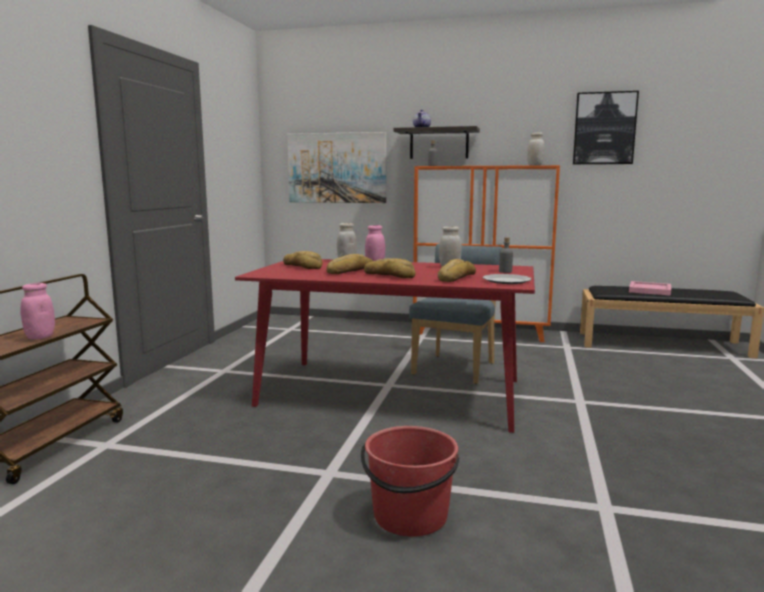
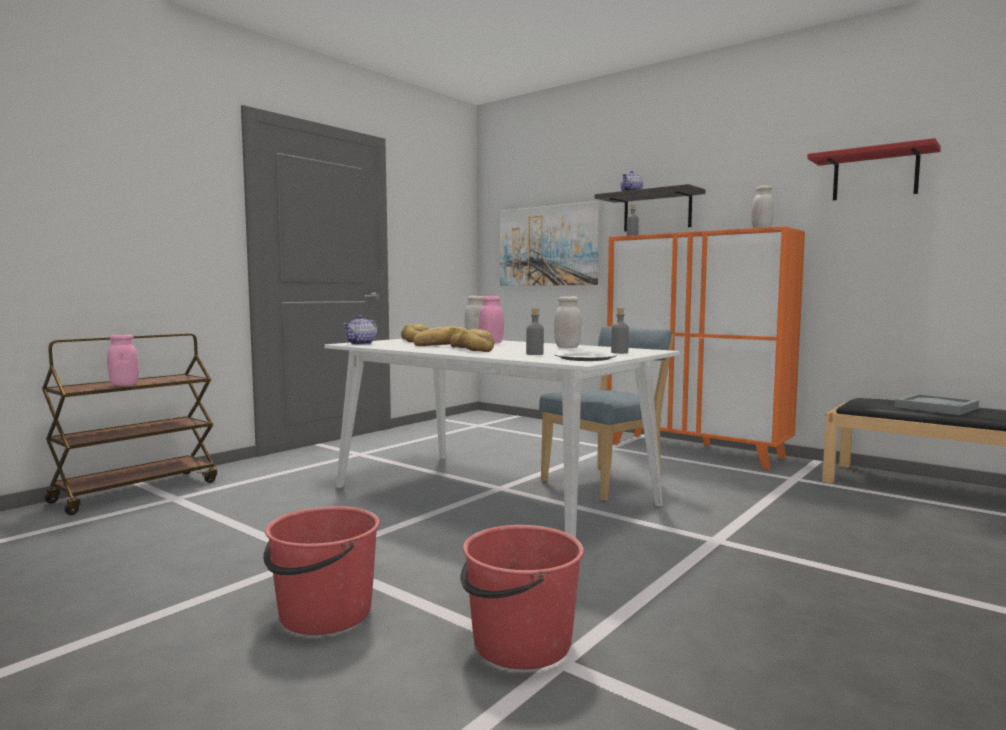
camera: 25 degrees right, 5 degrees down
(269, 274) = (361, 344): none -> teapot
(393, 392) = (493, 496): red dining table -> white dining table
(455, 278) = (534, 354): bread -> grey bottle
(567, 502) = (520, 644): none -> red bucket
(604, 128) = (875, 175): picture -> red shelf
(650, 290) = (937, 408): pink tray -> grey tray

